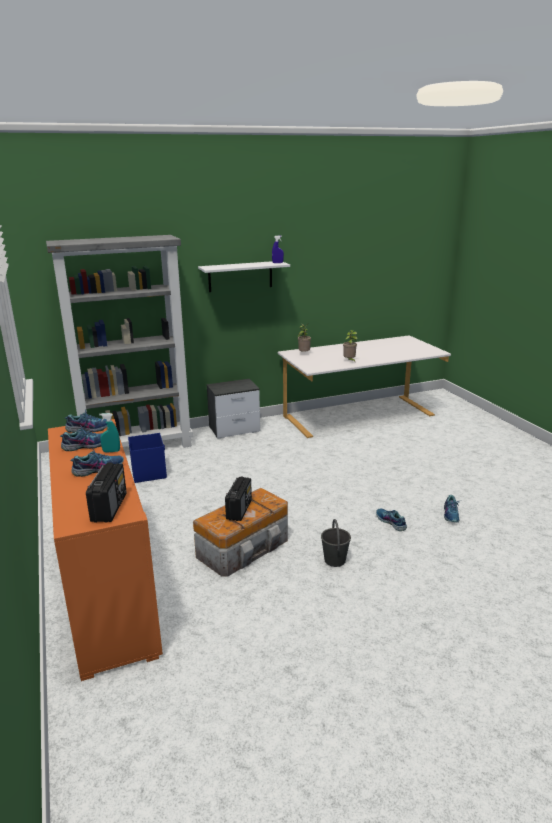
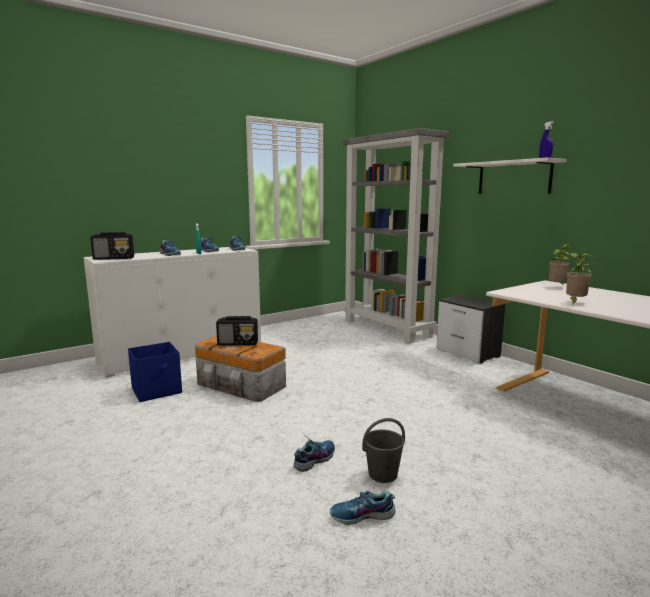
camera: 75 degrees right, 10 degrees down
(108, 591) = (182, 353): orange cabinet -> white cabinet
(149, 472) = (348, 338): blue storage box -> blue storage box (157, 390)
(334, 560) = (224, 428): grey bucket -> grey bucket (383, 474)

